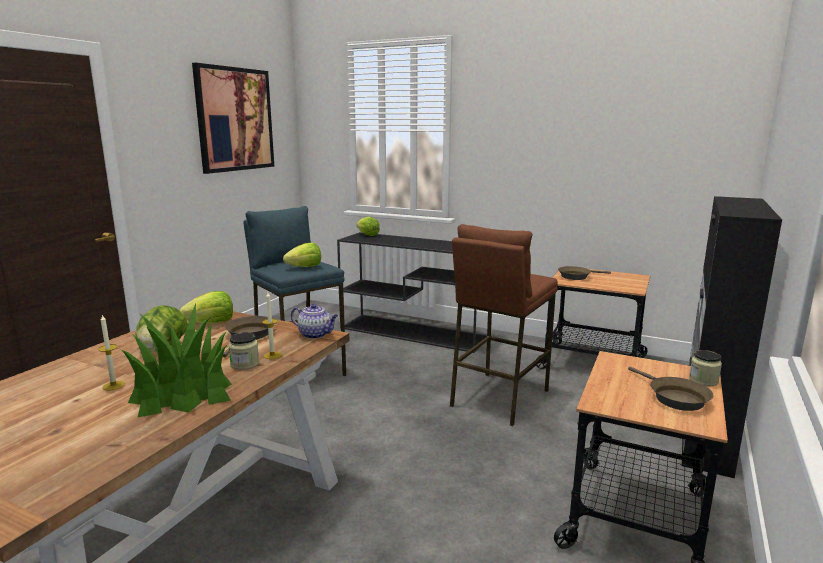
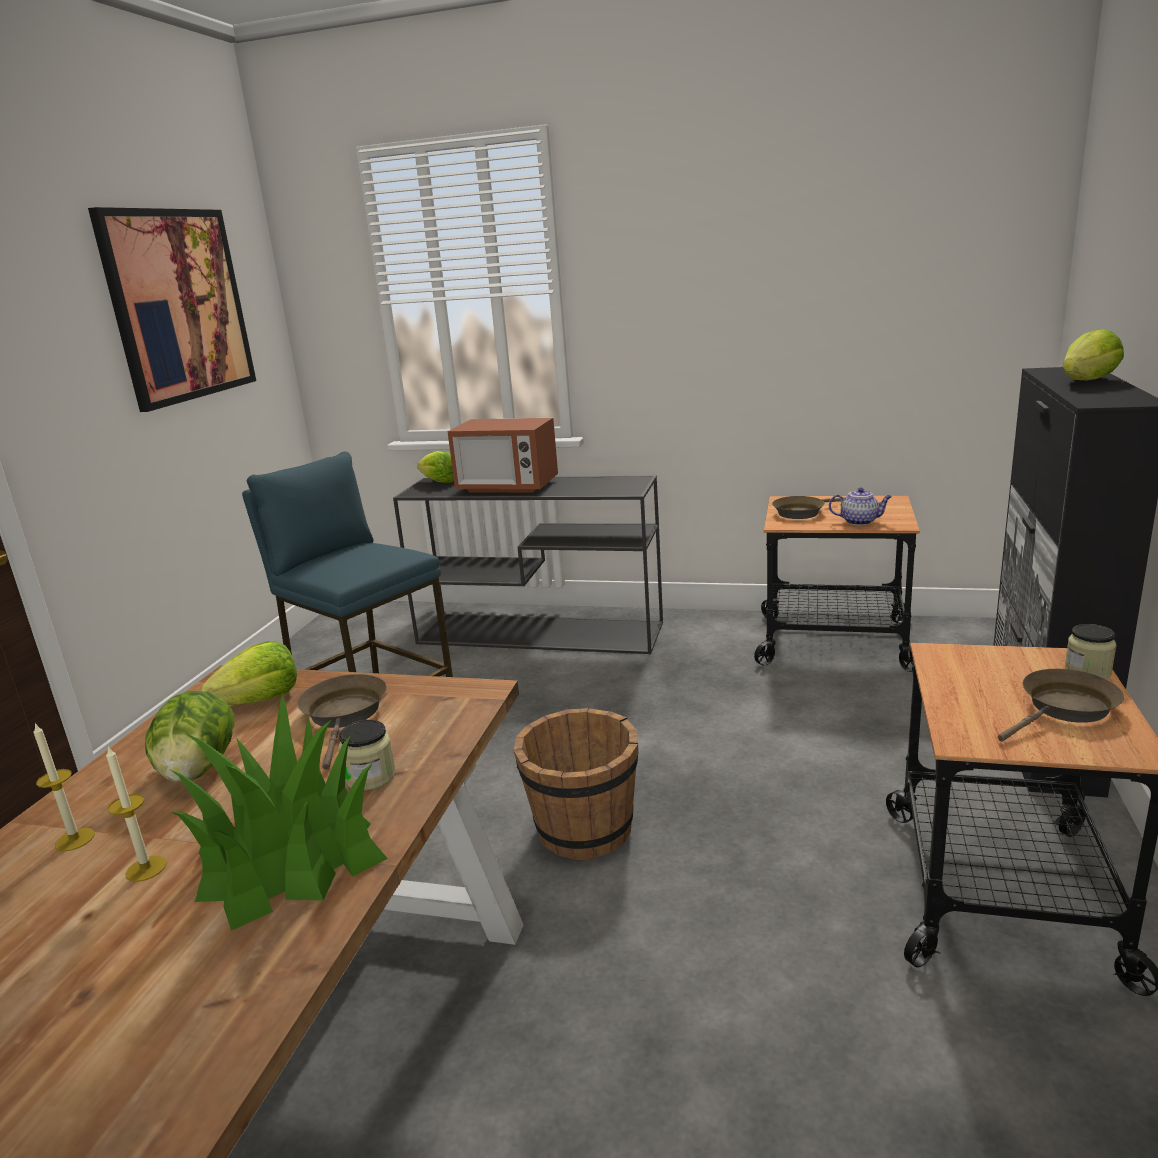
camera: 10 degrees left, 5 degrees up
(272, 355) = (410, 749): candle -> candle (75, 839)
(305, 267) = (371, 561): lettuce -> lettuce (1087, 381)
(316, 335) = (463, 694): teapot -> teapot (860, 521)
(393, 439) = (584, 831): none -> brown bucket
(403, 241) = (507, 487): none -> microwave
(498, 398) = (719, 726): brown stool -> none
(674, 397) = (1065, 709): brown frying pan -> brown frying pan turned 90 degrees counterclockwise

